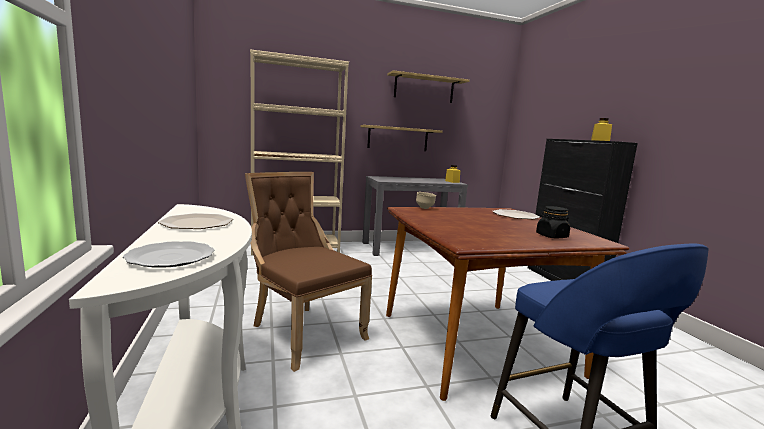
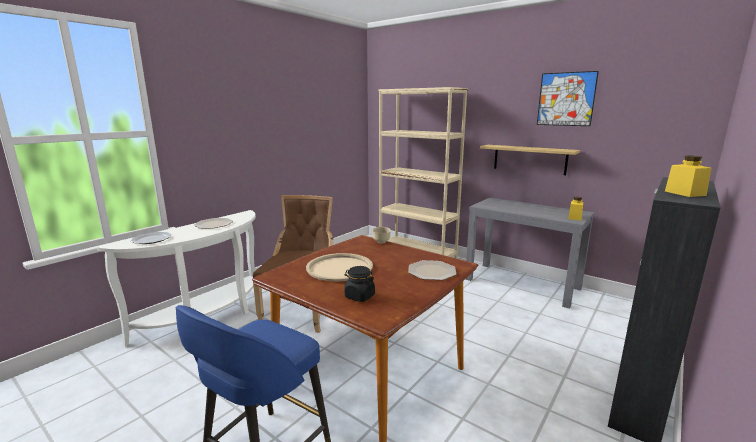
camera: 55 degrees right, 5 degrees up
(424, 88) = (566, 99): shelf -> picture
(474, 227) = (339, 268): none -> beige tray

